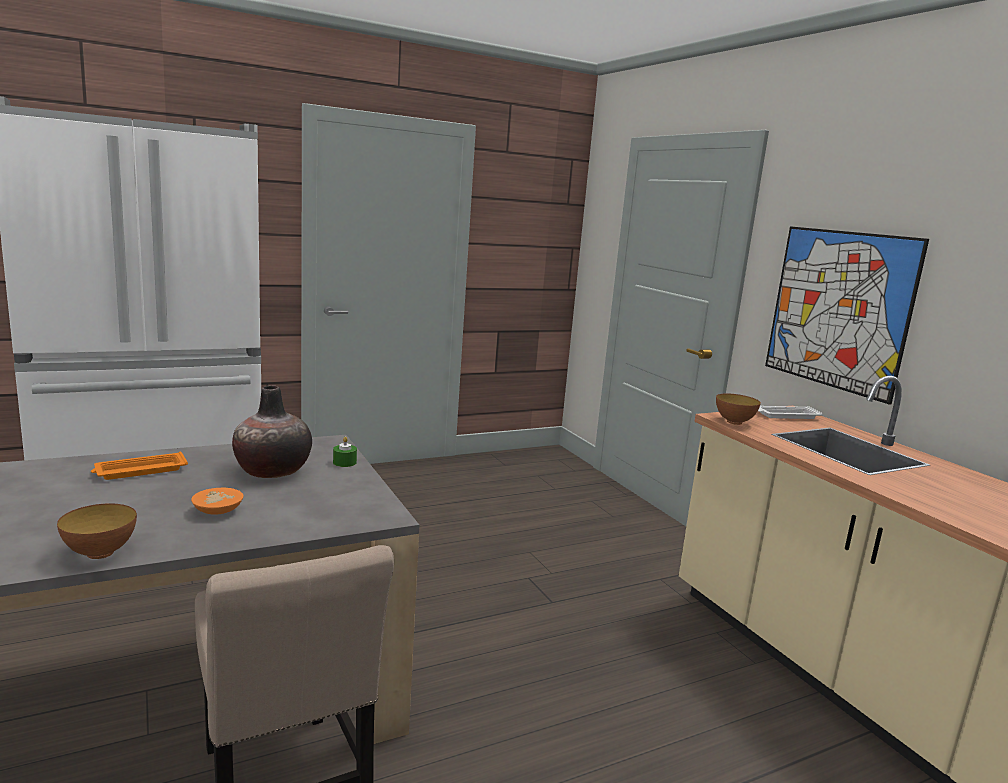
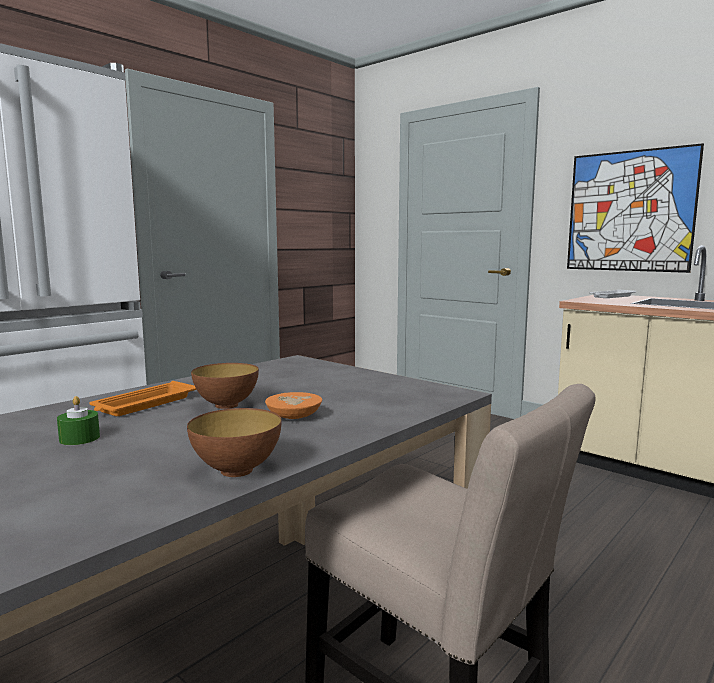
camera: 20 degrees left, 5 degrees down
(272, 470) = (284, 383): vase -> none
(344, 462) = (338, 369): green candle -> green candle (79, 438)
(734, 422) = (593, 301): bowl -> bowl (226, 405)

